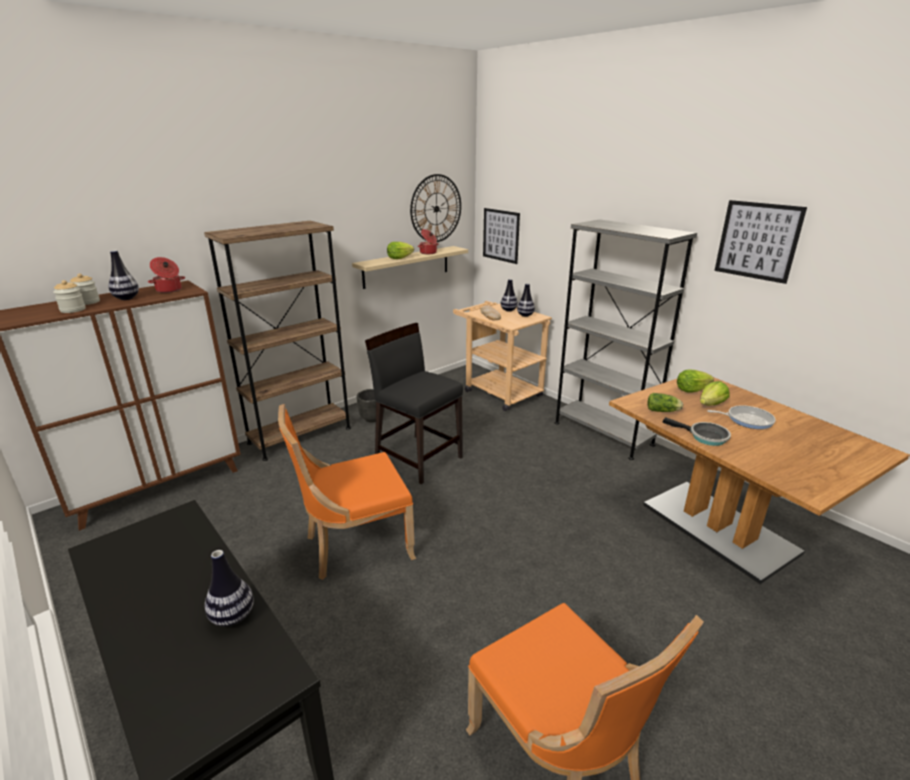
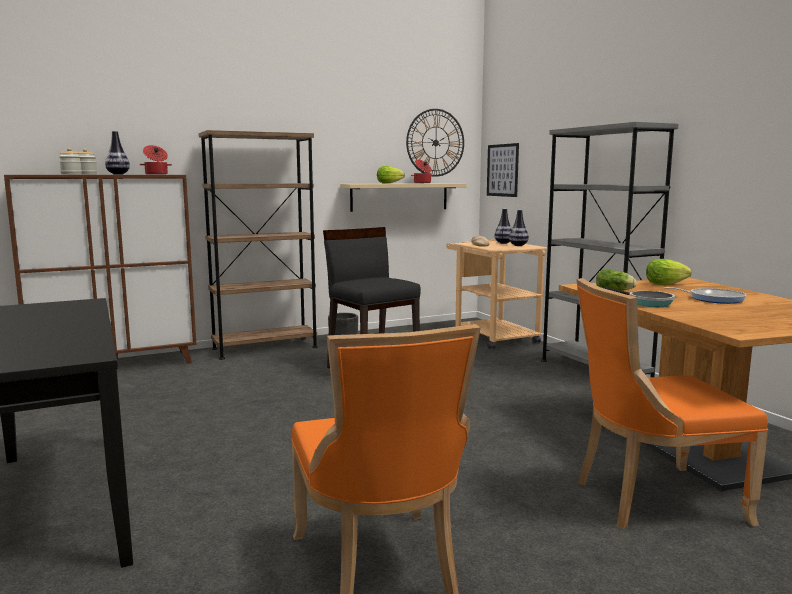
camera: 15 degrees right, 15 degrees down
(233, 617) = (78, 334): vase -> none
(354, 546) = (267, 415): orange chair -> orange chair (651, 500)
(711, 405) = (679, 291): lettuce -> none
(757, 241) = (738, 119): picture -> none

